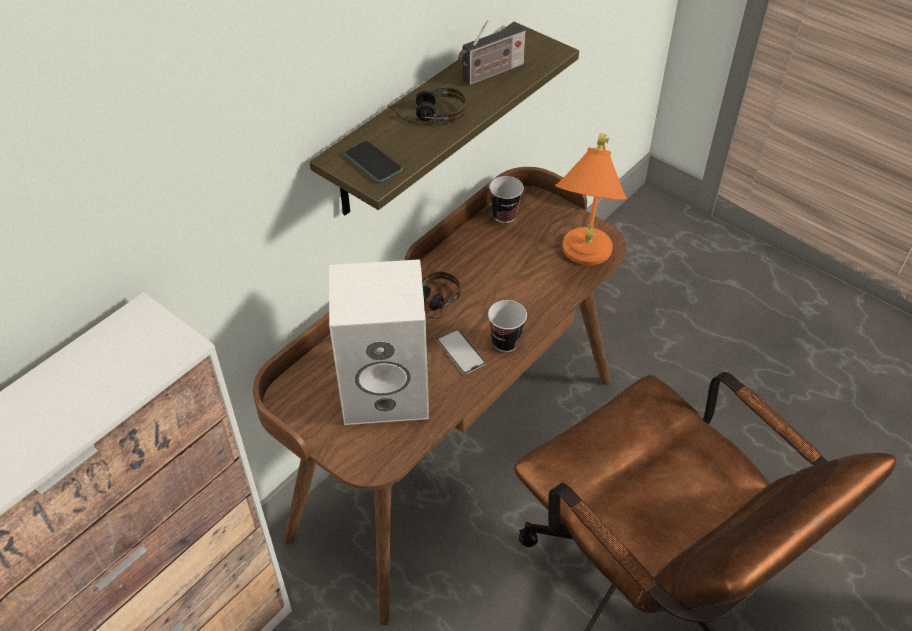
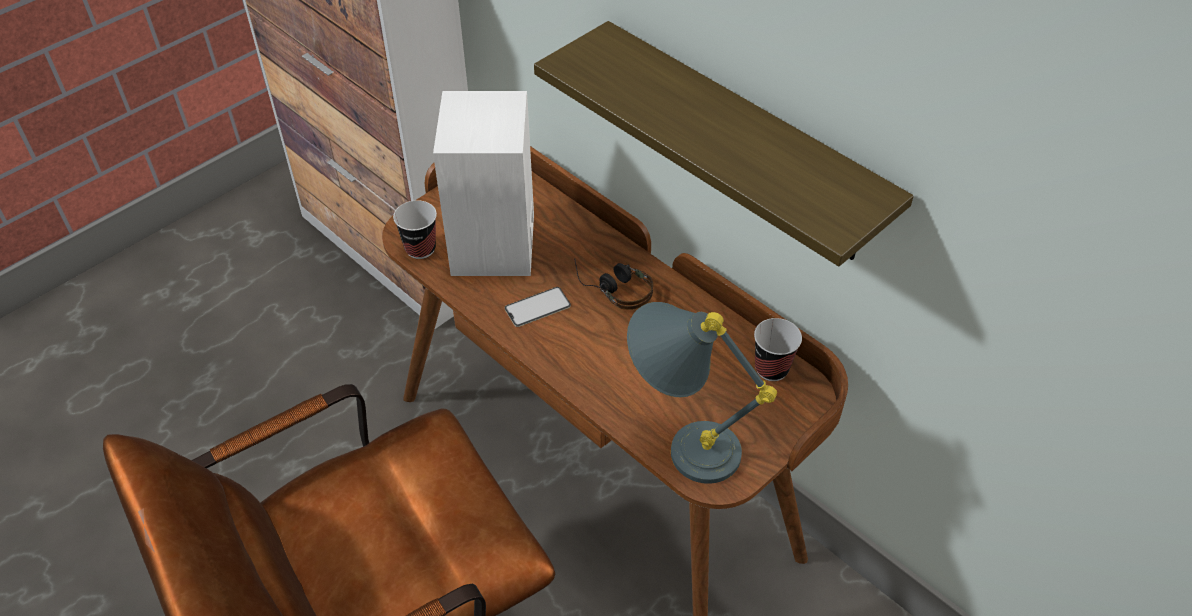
camera: 95 degrees right, 0 degrees up
(373, 163) = (597, 60): phone -> none
(427, 115) = (683, 102): headphones -> none
(491, 73) = (774, 161): radio -> none
(505, 342) = (546, 348): cup -> cup (420, 248)
(582, 260) = (680, 444): orange table lamp -> grey table lamp

